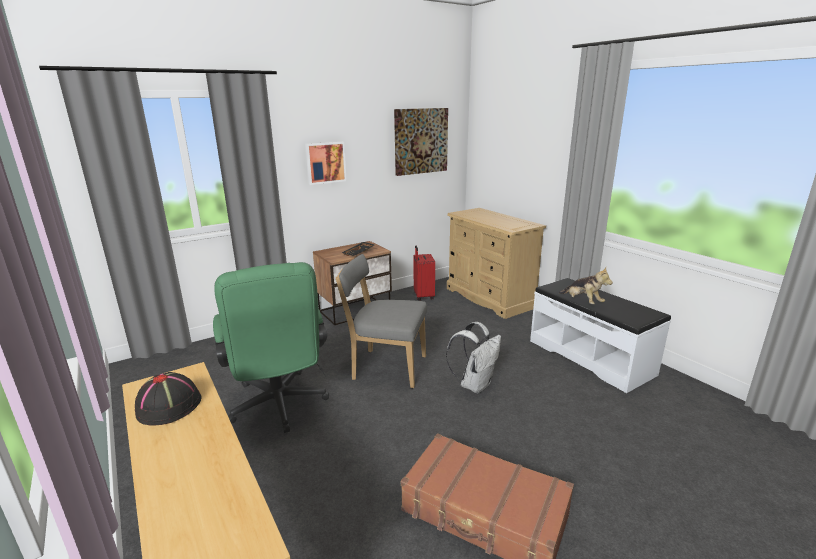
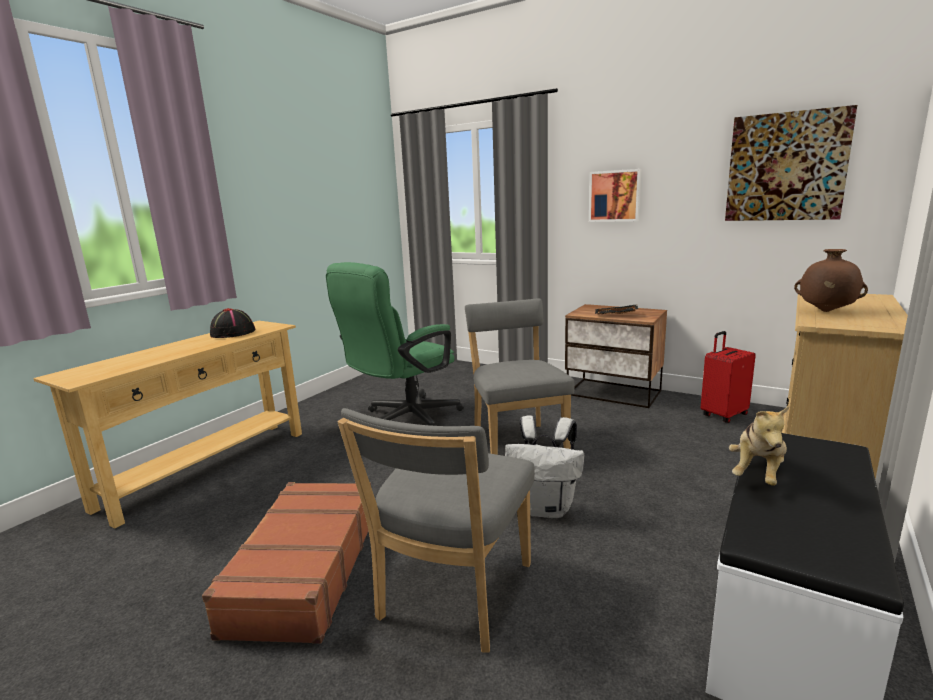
camera: 65 degrees right, 5 degrees down
(494, 222) = (825, 311): none -> brown vase
(542, 445) = (452, 596): none -> grey chair

